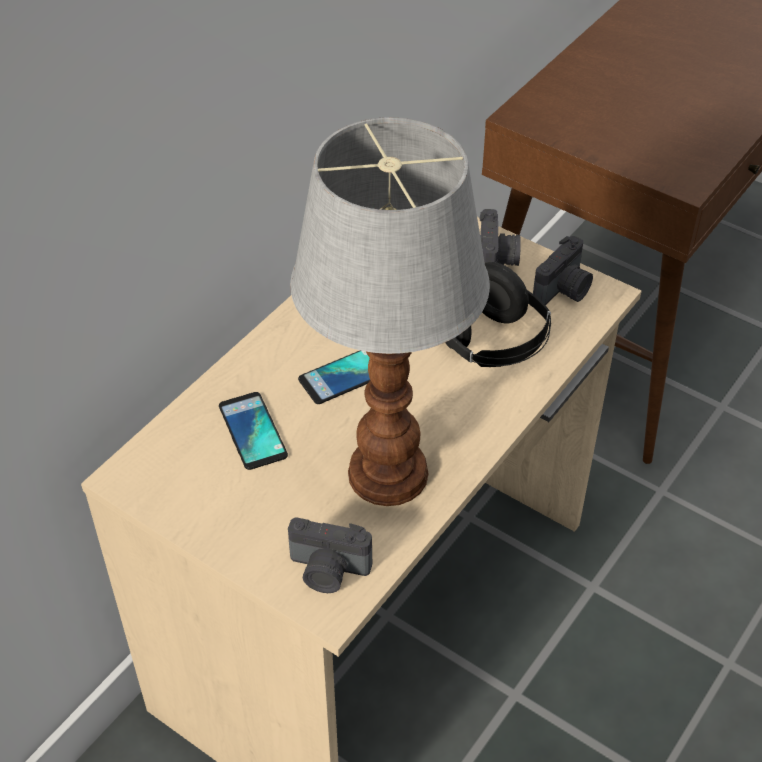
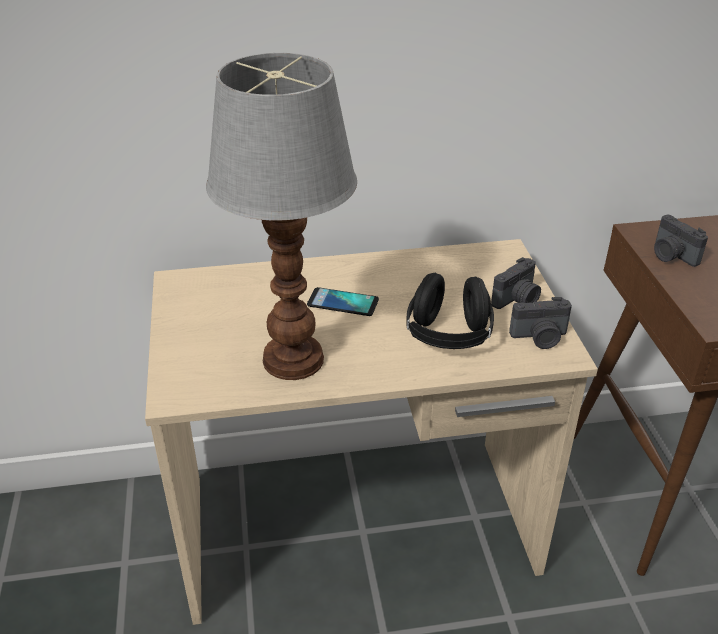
camera: 45 degrees right, 10 degrees down
(252, 431) = (258, 298): phone -> none
(328, 571) = (194, 381): camera -> camera (671, 255)

